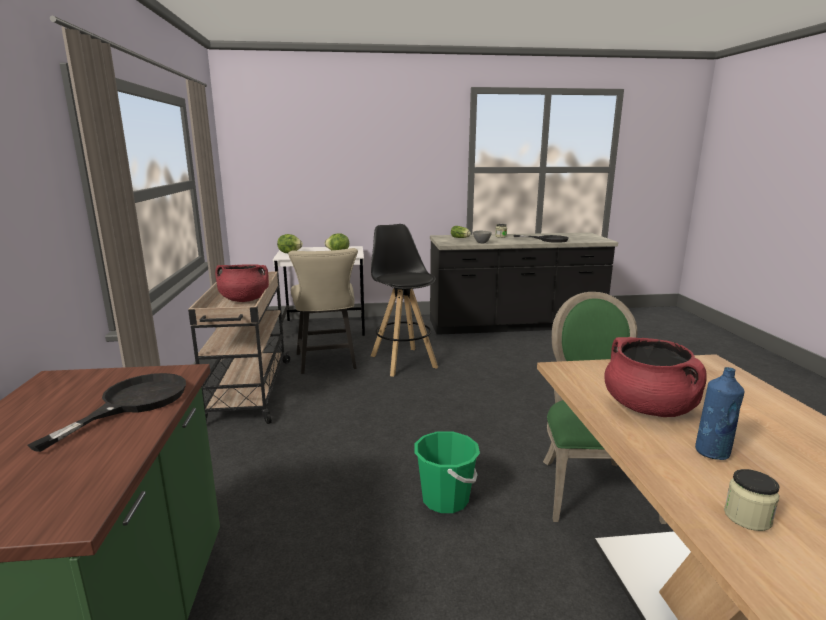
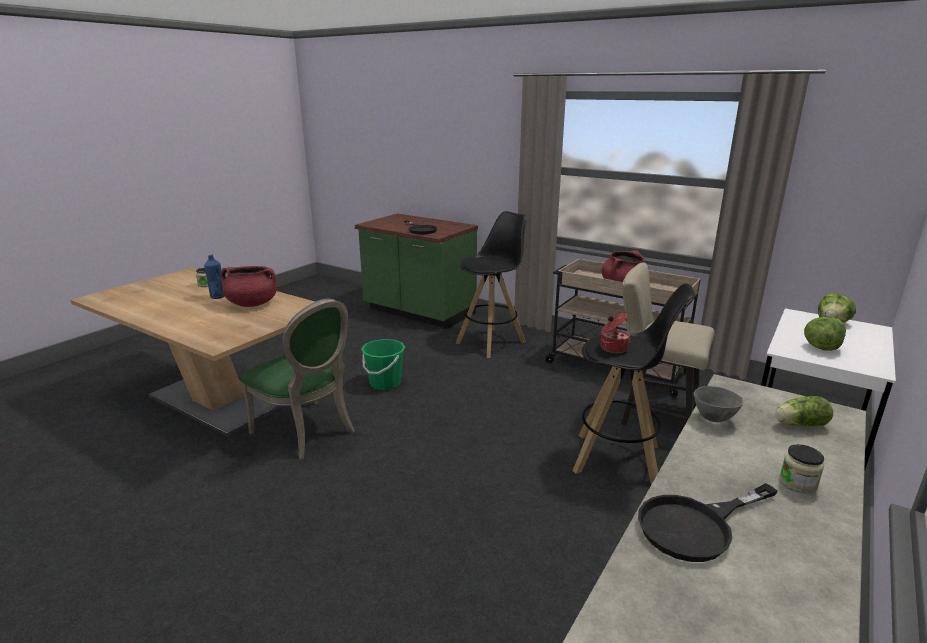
camera: 130 degrees right, 5 degrees up
(235, 480) = (491, 342): none -> black stool
(411, 276) = (613, 347): none -> cooking pot

